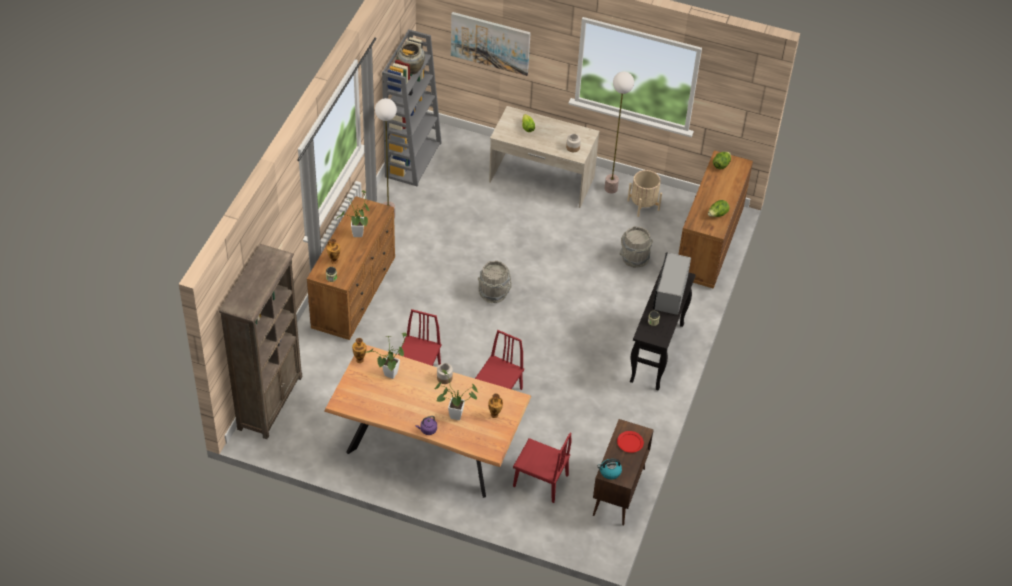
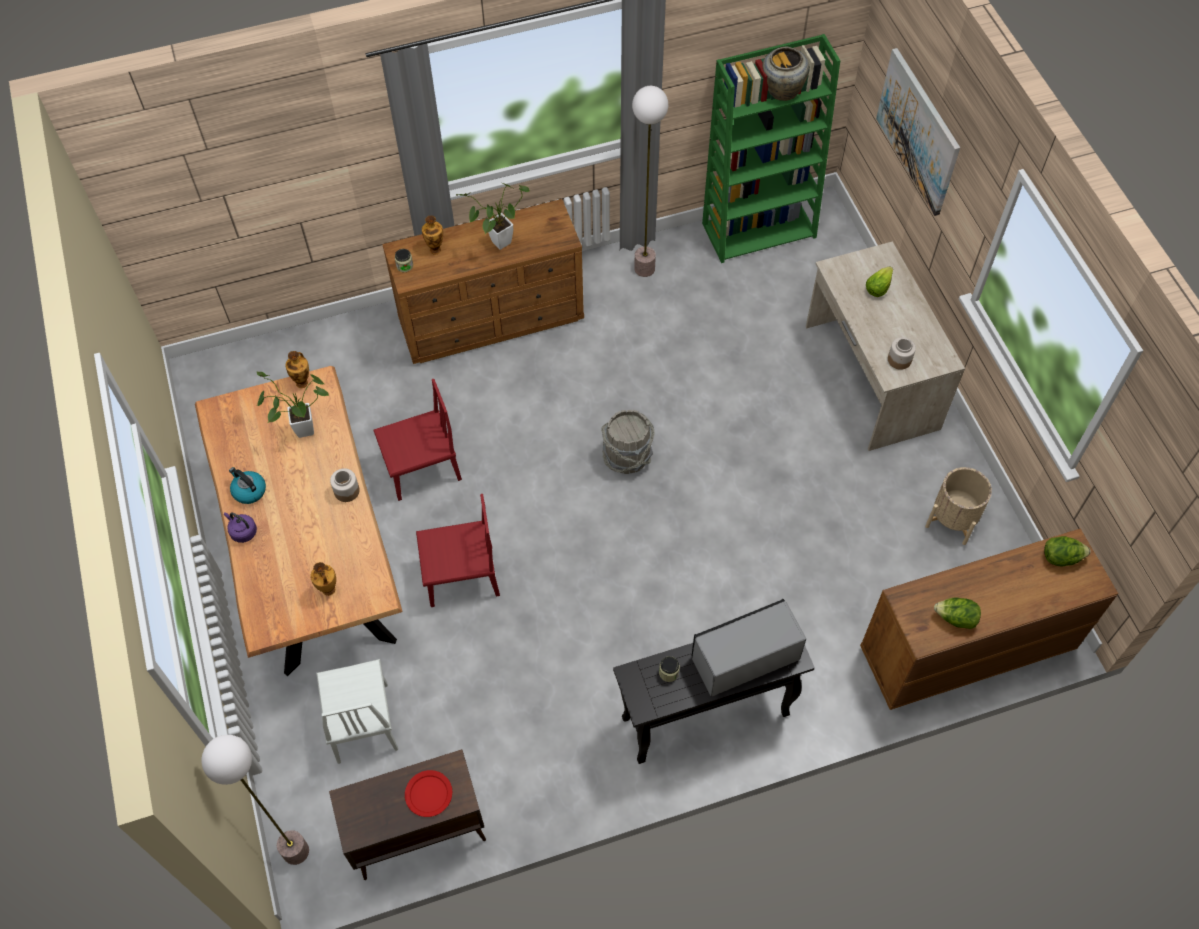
camera: 55 degrees right, 10 degrees up
(270, 402) = (259, 356): brown bookcase -> none
(413, 159) = (759, 229): grey bookcase -> green bookcase
(453, 415) = (290, 543): potted plant -> none
(540, 481) = (362, 722): red chair -> white chair
(610, 188) = (940, 462): floor lamp -> floor lamp (295, 851)
(610, 472) = (353, 803): kettle -> kettle (249, 491)
(634, 258) = (846, 574): grey bucket -> none

